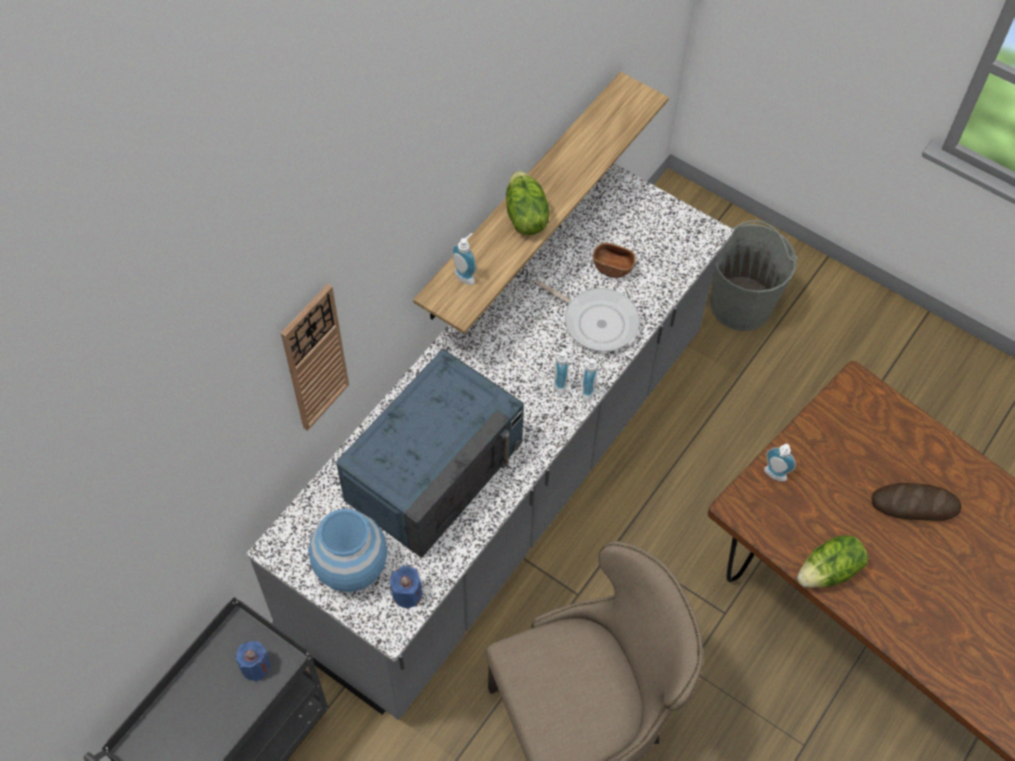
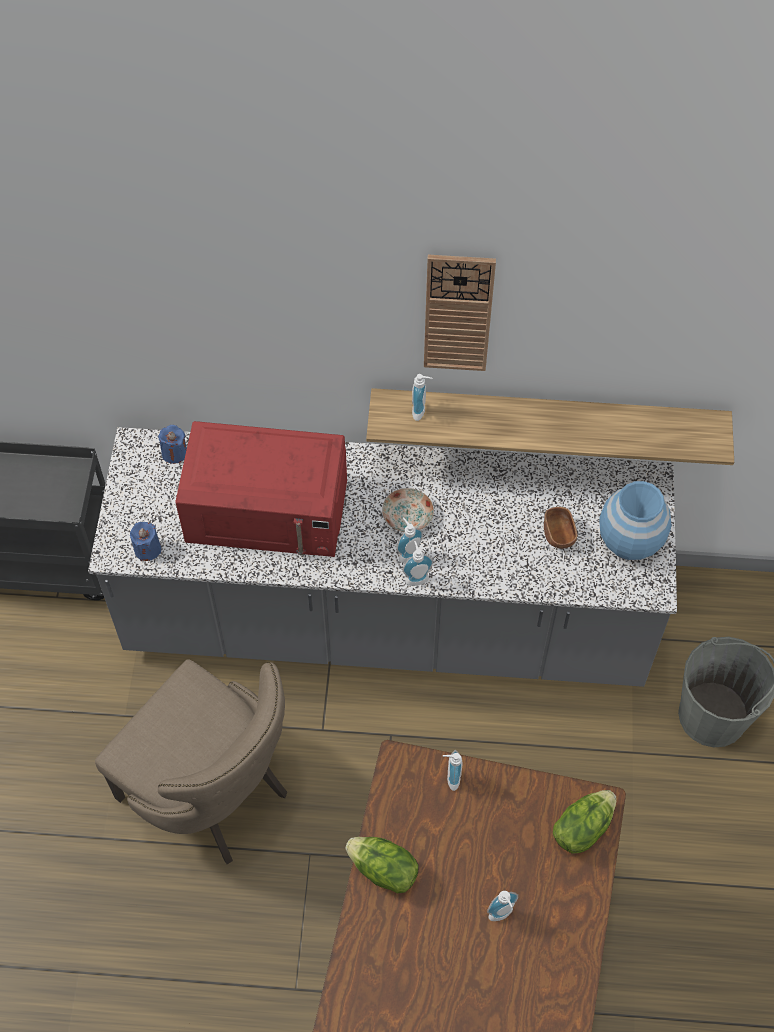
camera: 60 degrees right, 0 degrees up
(255, 666) = (55, 498): blue candle -> blue candle (174, 453)
(314, 359) = (233, 338): wall clock -> wall clock (458, 313)
(351, 567) = (147, 500): blue vase -> blue vase (629, 541)
(434, 469) = (268, 508): blue microwave -> red microwave
(519, 365) = (407, 516): none -> plate
(524, 216) = (512, 421): lettuce -> lettuce (581, 827)
(597, 321) = (493, 551): frying pan -> none
(914, 505) = (502, 916): bread -> soap dispenser

